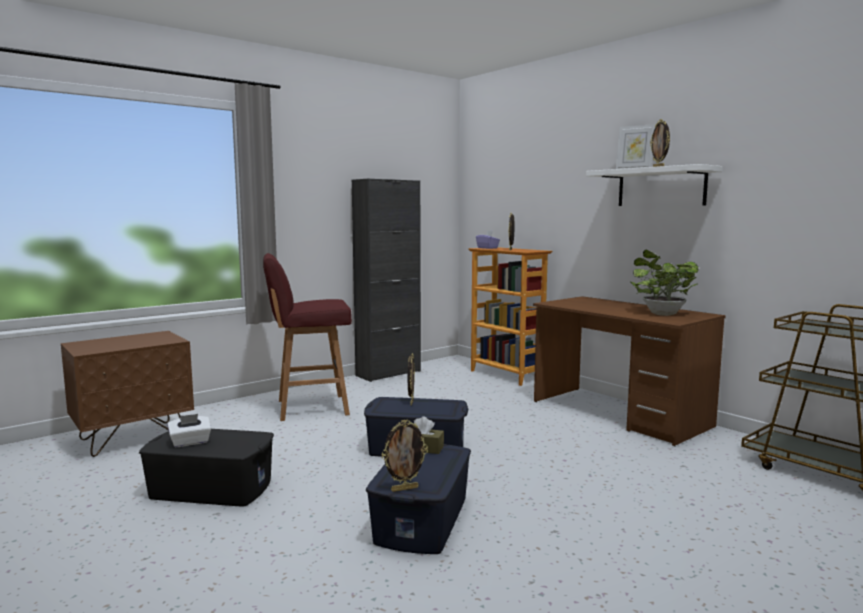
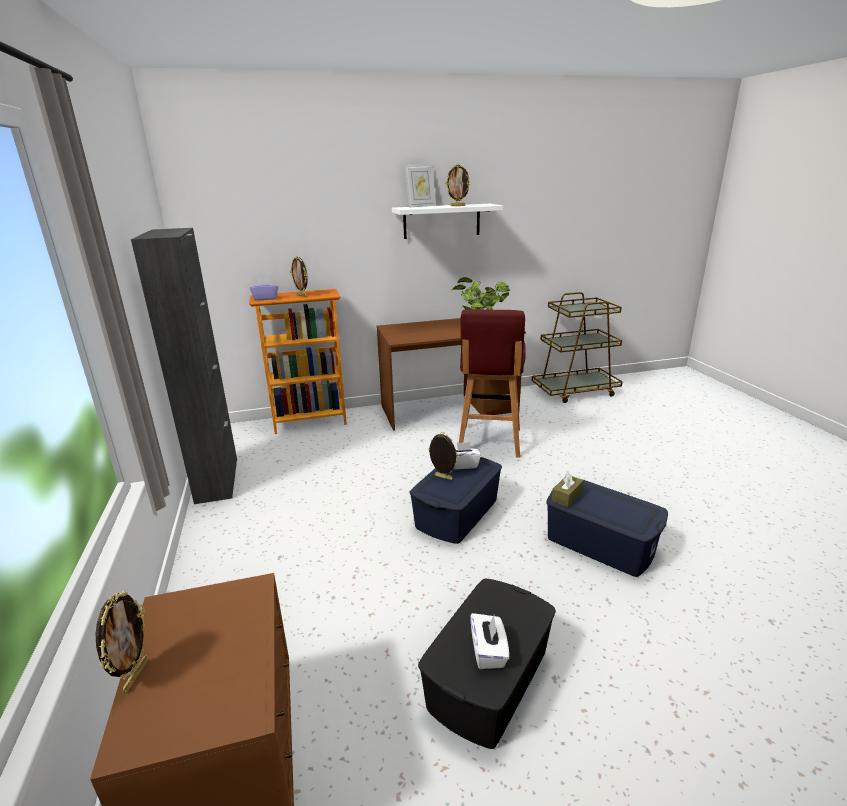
camera: 65 degrees left, 15 degrees up
(310, 407) = (278, 560): red stool -> red stool (489, 442)
(404, 489) = (650, 522): picture frame -> picture frame (135, 676)
(442, 405) = (463, 465): none -> white tissue box

